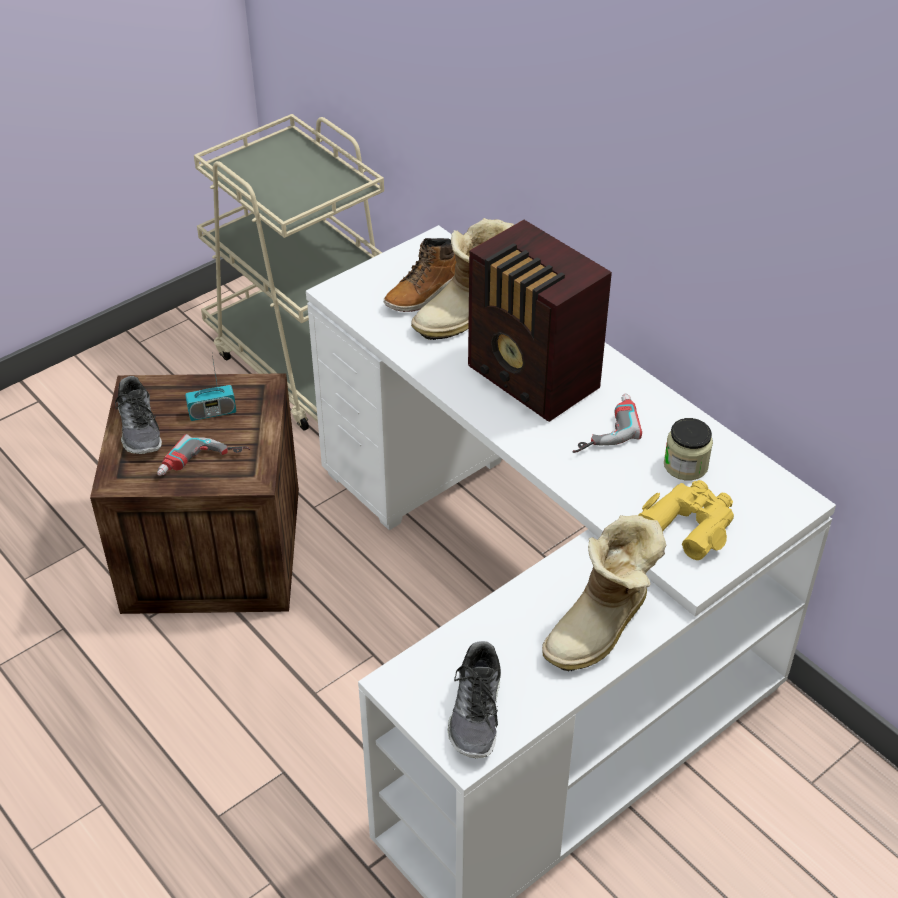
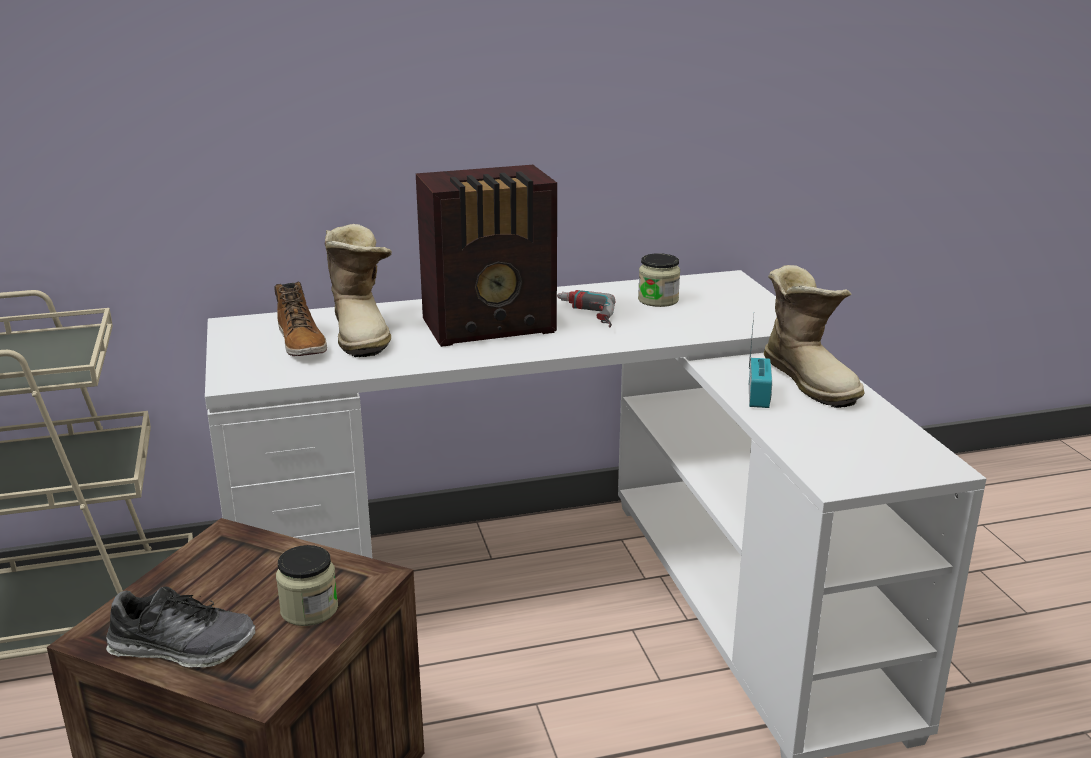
camera: 65 degrees left, 20 degrees down
(203, 465) = (309, 609): power drill -> jar
(212, 412) = (223, 582): radio -> radio (758, 397)
(477, 713) = (891, 451): shoe -> none
(690, 524) = (727, 312): yellow binoculars -> none

